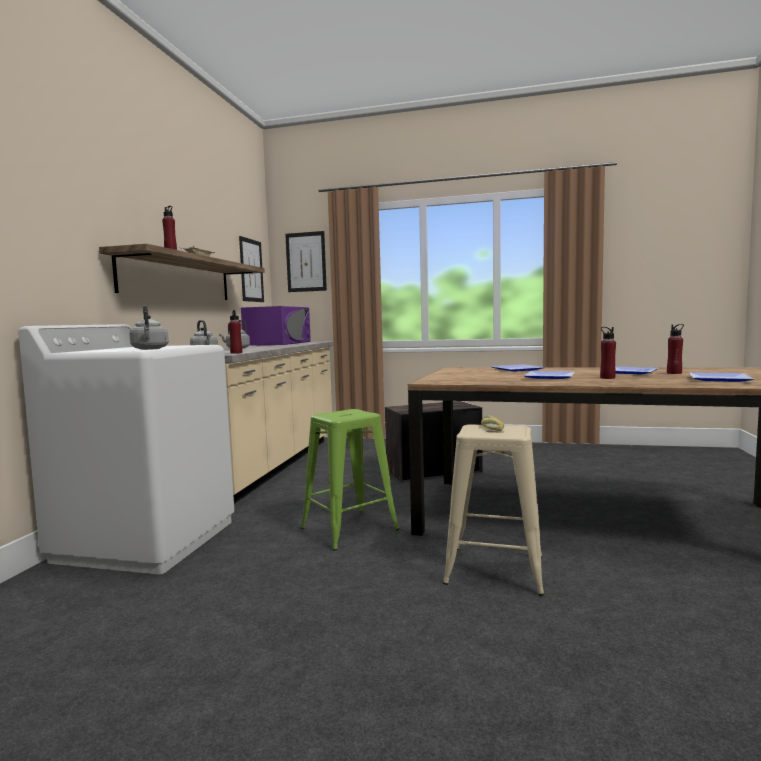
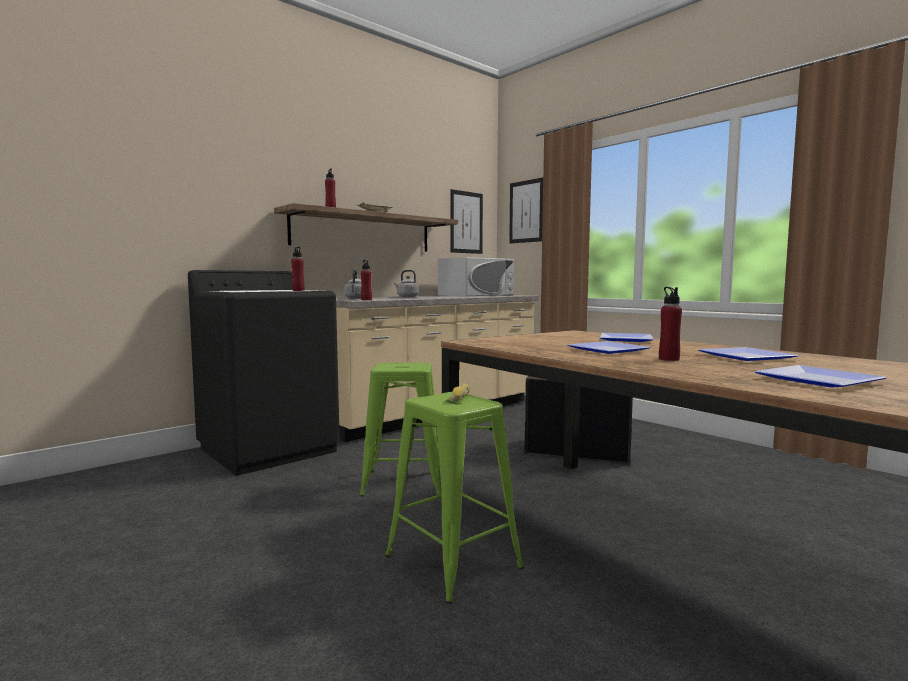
camera: 35 degrees right, 0 degrees up
(147, 540) = (269, 449): white washing machine -> black washing machine
(150, 349) = (253, 291): grey kettle -> none
(278, 343) = (476, 295): purple microwave -> white microwave
(496, 570) = (453, 562): beige stool -> green stool
(674, 373) = (806, 365): red bottle -> red bottle (298, 290)

